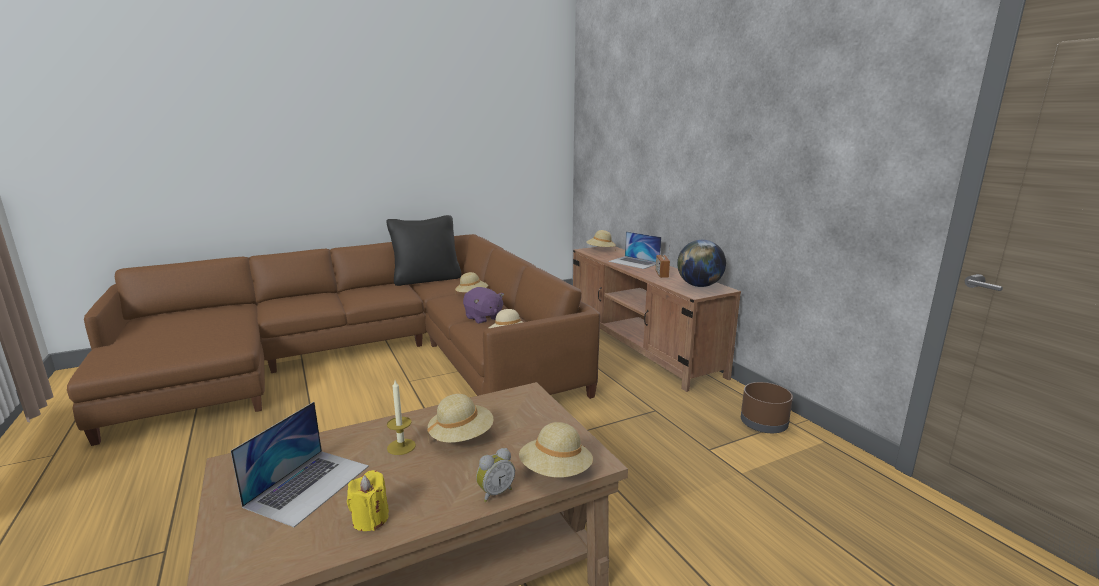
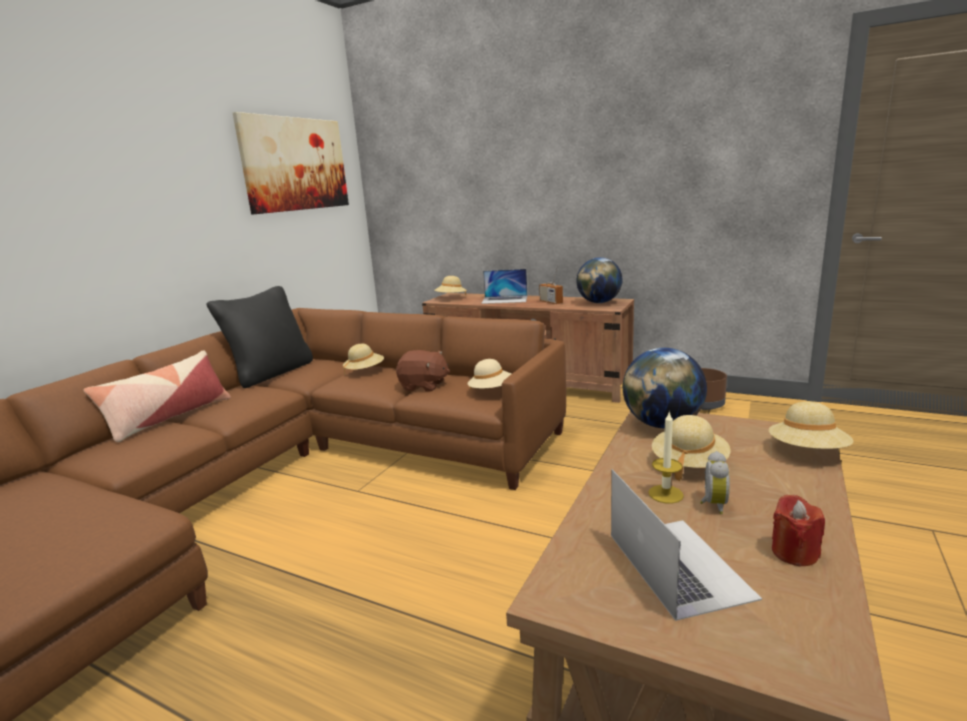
camera: 35 degrees left, 0 degrees up
(335, 292) = (169, 417): none -> pillow
(370, 519) = (794, 553): yellow candle -> red candle
(483, 318) = (424, 386): purple plush toy -> brown plush toy
(495, 492) = (812, 484): alarm clock -> alarm clock (712, 504)
(501, 119) = (295, 164): none -> picture
(515, 404) = (662, 425): none -> globe

